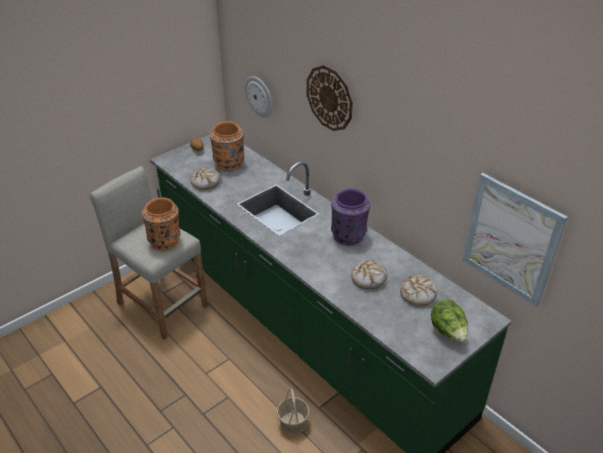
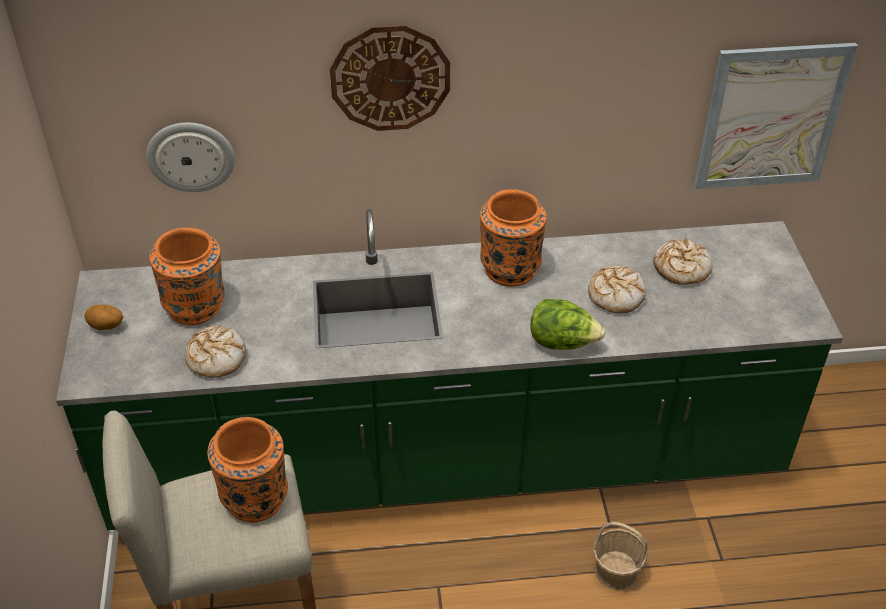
camera: 55 degrees left, 5 degrees up
(348, 235) = (510, 268): purple vase -> orange vase
(448, 332) = (765, 280): lettuce -> lettuce (562, 343)

